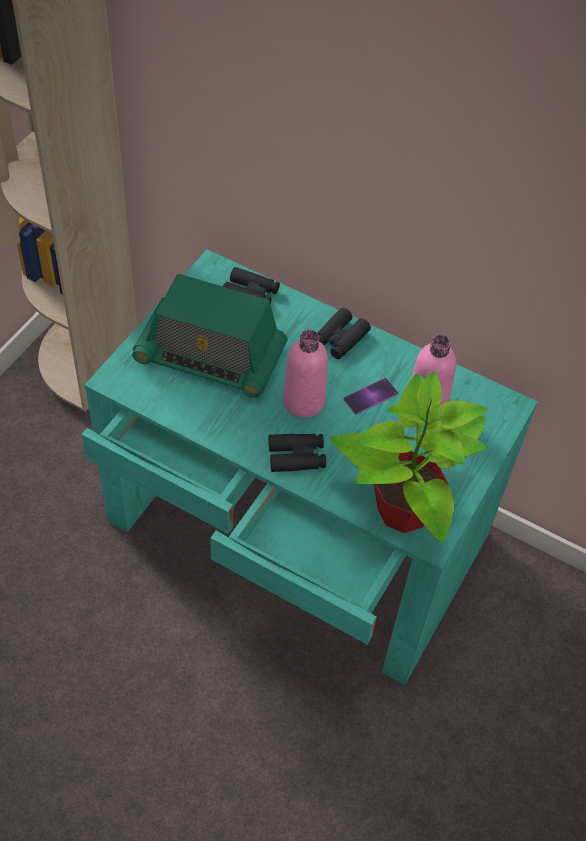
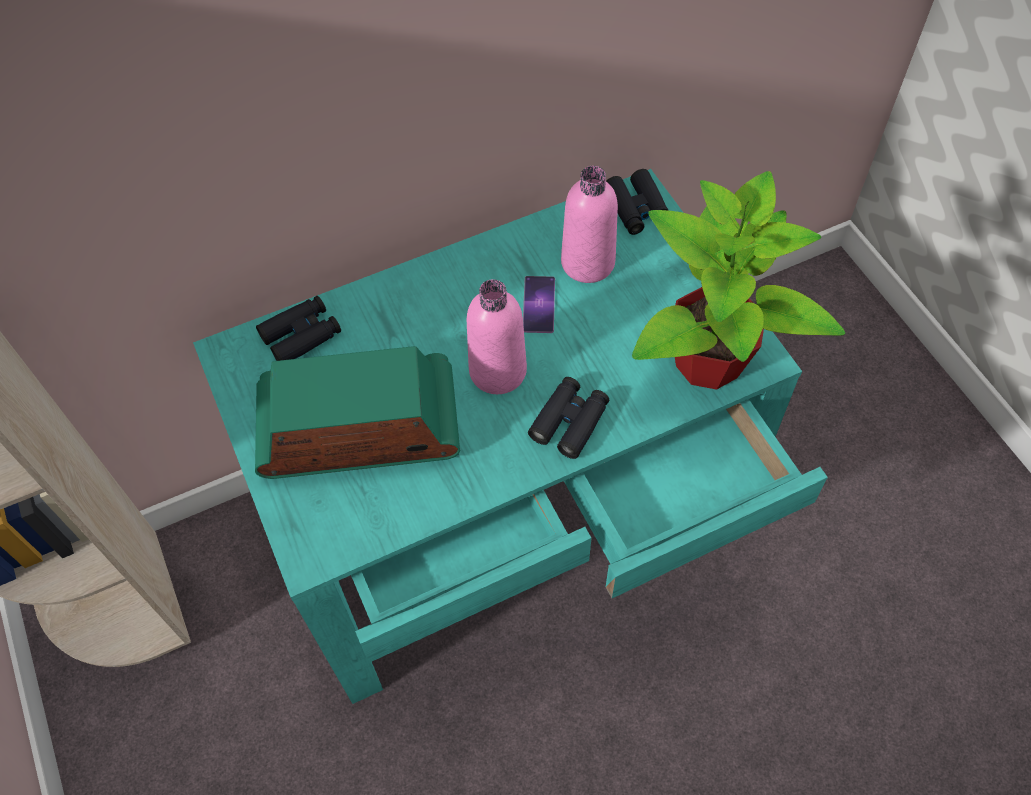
camera: 50 degrees left, 5 degrees up
(210, 356) = (360, 429): radio -> radio turned 150 degrees counterclockwise
(340, 339) = (438, 287): black binoculars -> black binoculars (637, 209)

